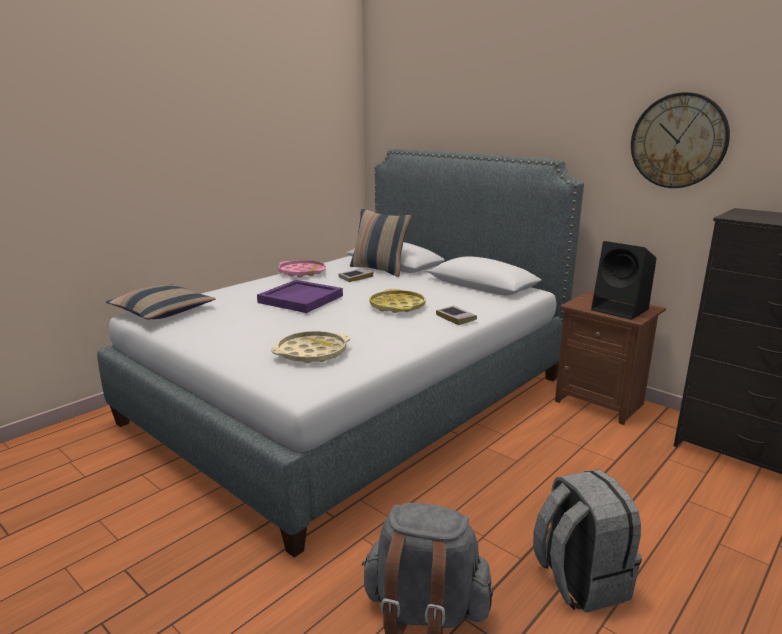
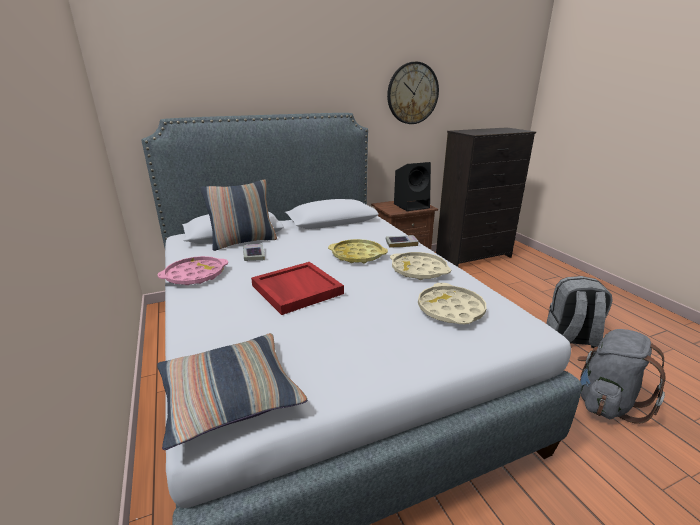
camera: 65 degrees left, 5 degrees up
(300, 299) = (296, 289): purple tray -> red tray
(389, 333) = (418, 270): none -> beige tray

